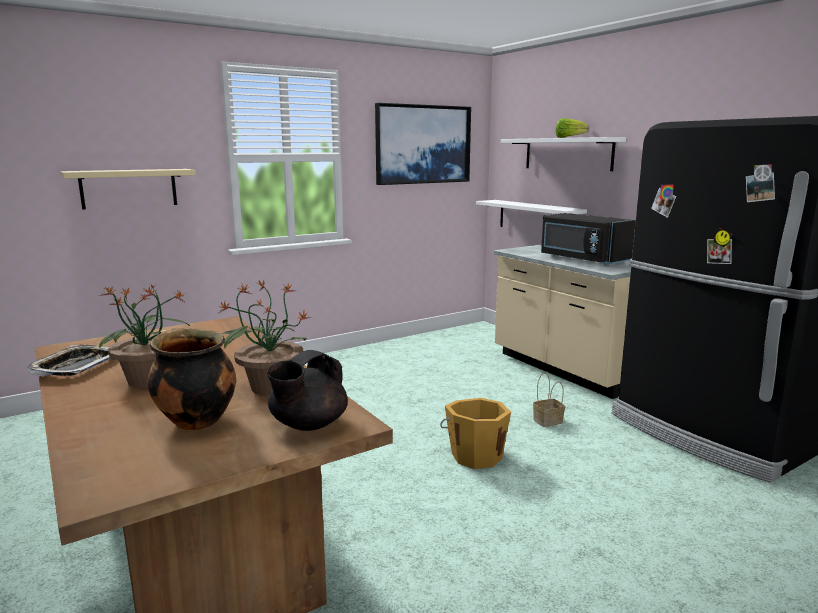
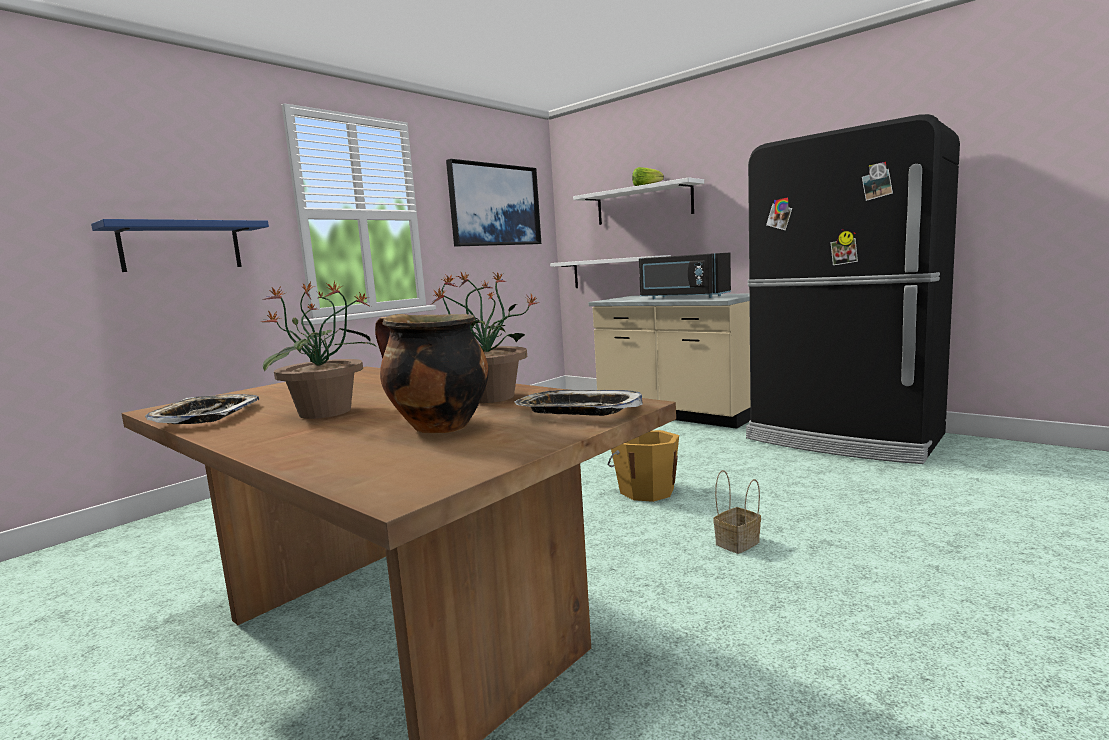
camera: 15 degrees left, 5 degrees down
(129, 188) = (181, 246): beige shelf -> blue shelf
(307, 425) = (578, 411): black teapot -> tray
(547, 421) = (692, 454): basket -> basket (737, 544)

